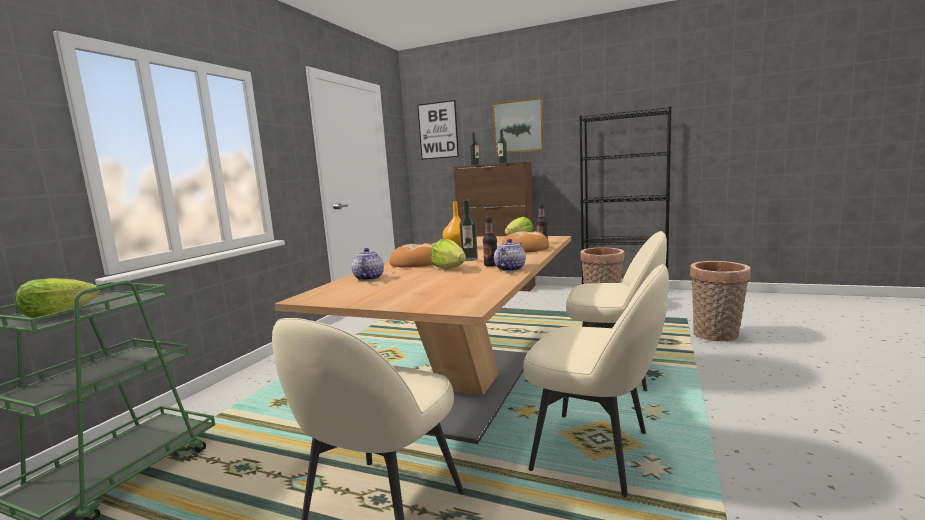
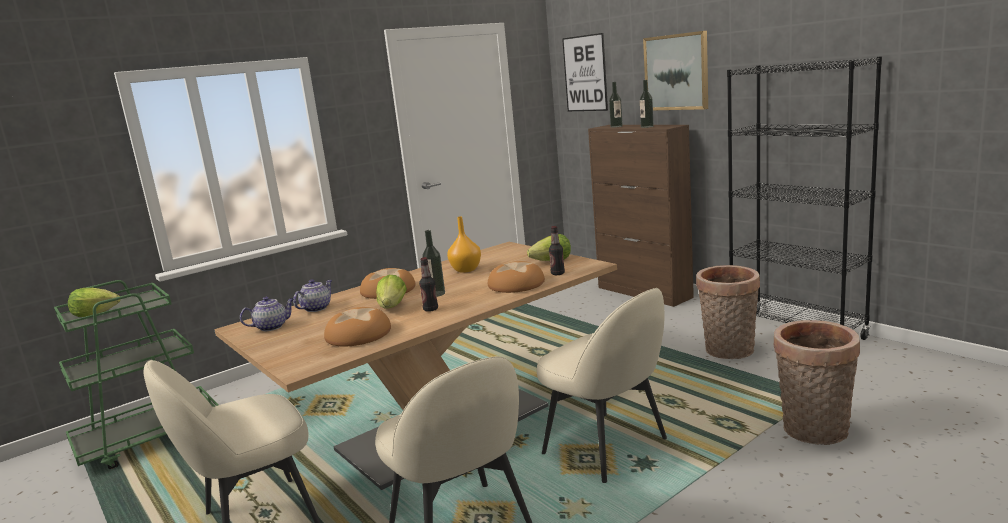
camera: 30 degrees right, 5 degrees up
(463, 283) = (358, 334): none -> bread
(510, 269) = (432, 320): teapot -> teapot (272, 327)

